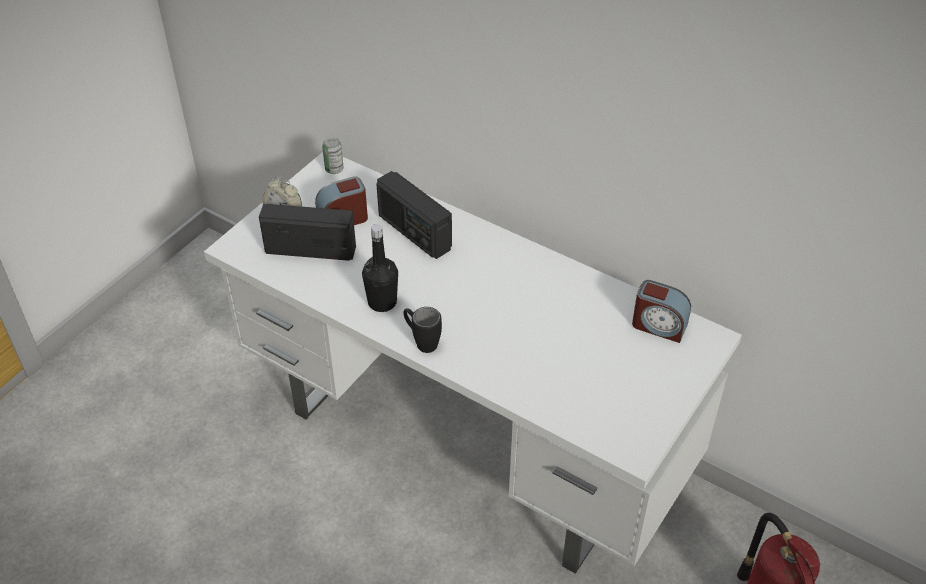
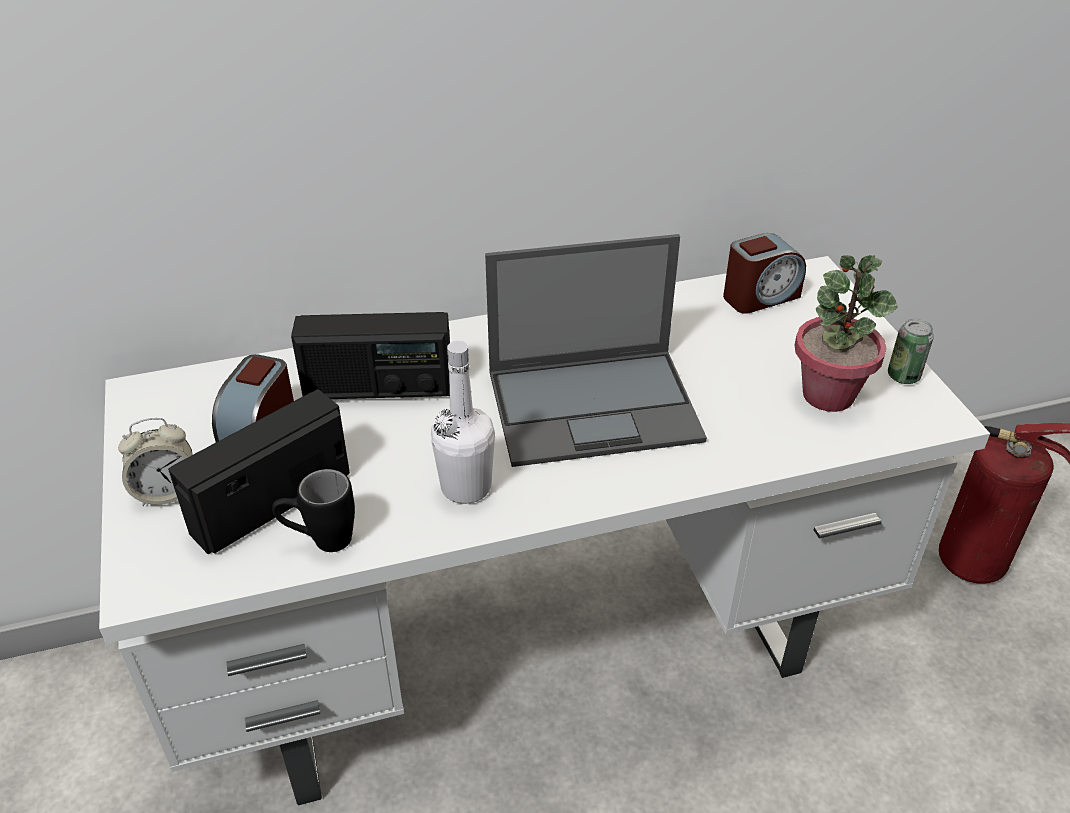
camera: 50 degrees left, 5 degrees down
(334, 169) = (157, 393): can -> can (903, 376)
(382, 302) = (466, 487): black bottle -> white bottle
(421, 342) = (581, 490): black mug -> black mug (320, 540)
(487, 312) = (596, 405): none -> laptop
(599, 396) = (828, 394): none -> potted plant

